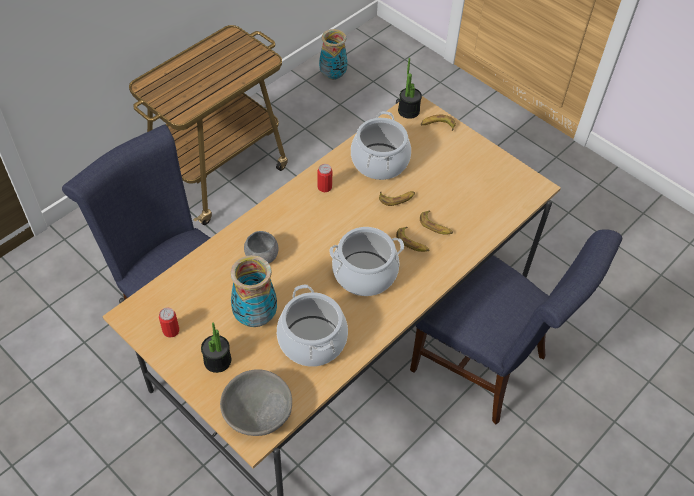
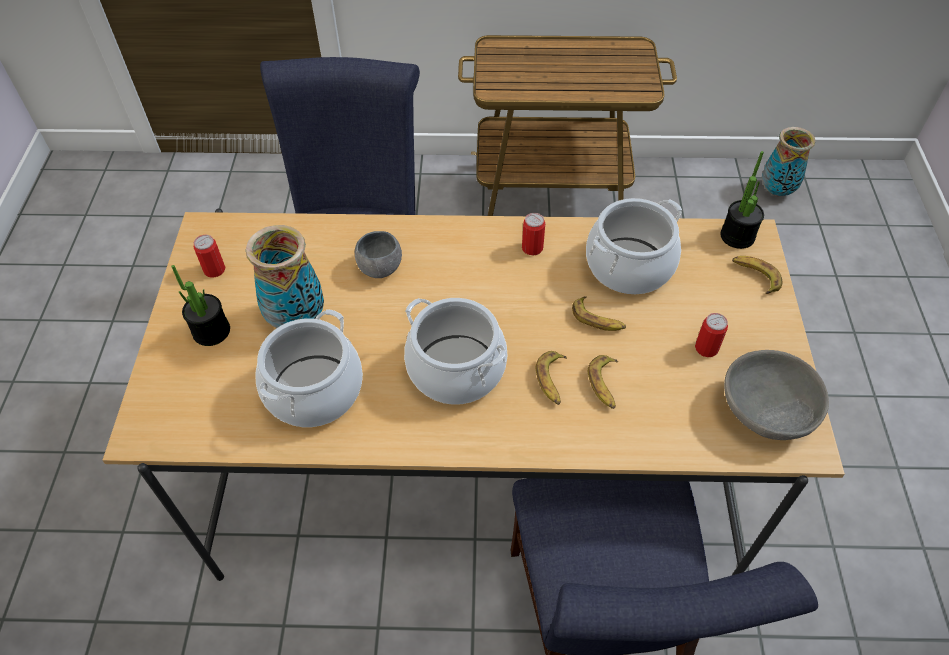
camera: 50 degrees right, 0 degrees up
(258, 414) = (173, 415): grey bowl -> grey bowl (766, 412)
(456, 175) = (706, 348): none -> can

